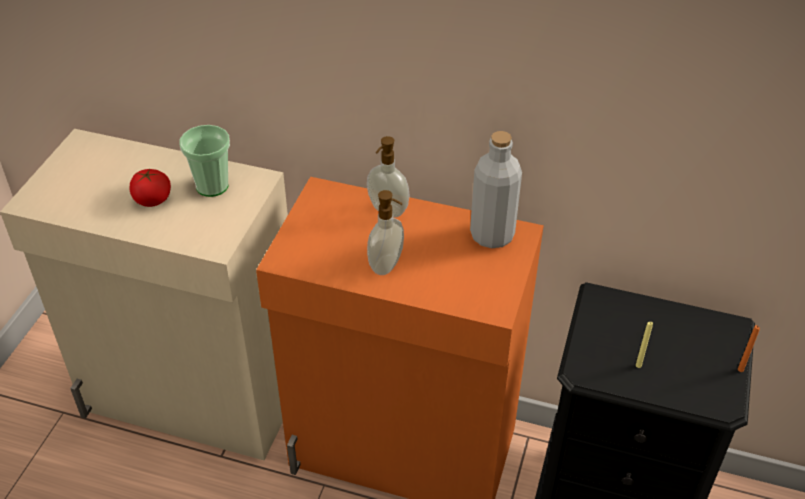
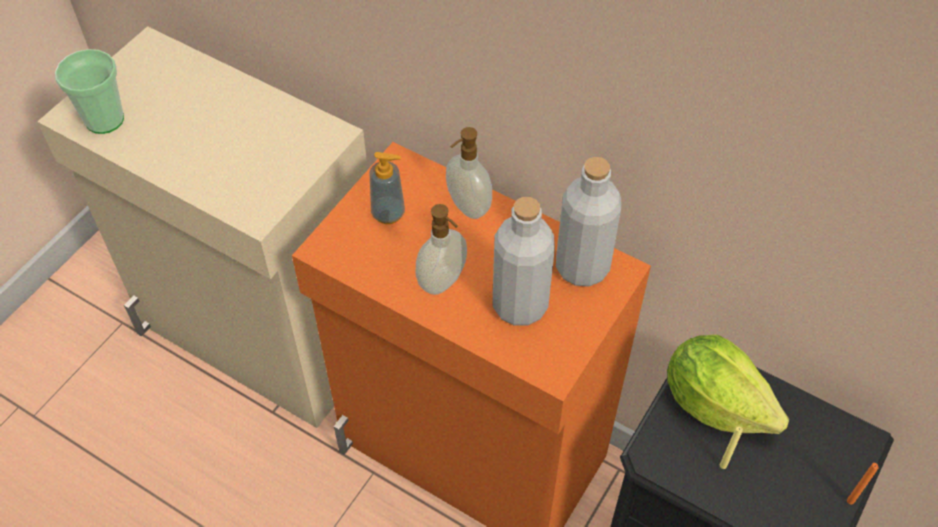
camera: 15 degrees right, 10 degrees up
(153, 200) = (205, 139): tomato -> none
(212, 186) = (276, 133): cup -> cup (104, 120)
(325, 226) = (388, 213): none -> soap dispenser
(453, 270) = (520, 305): none -> grey bottle
(616, 324) = (715, 403): none -> lettuce

